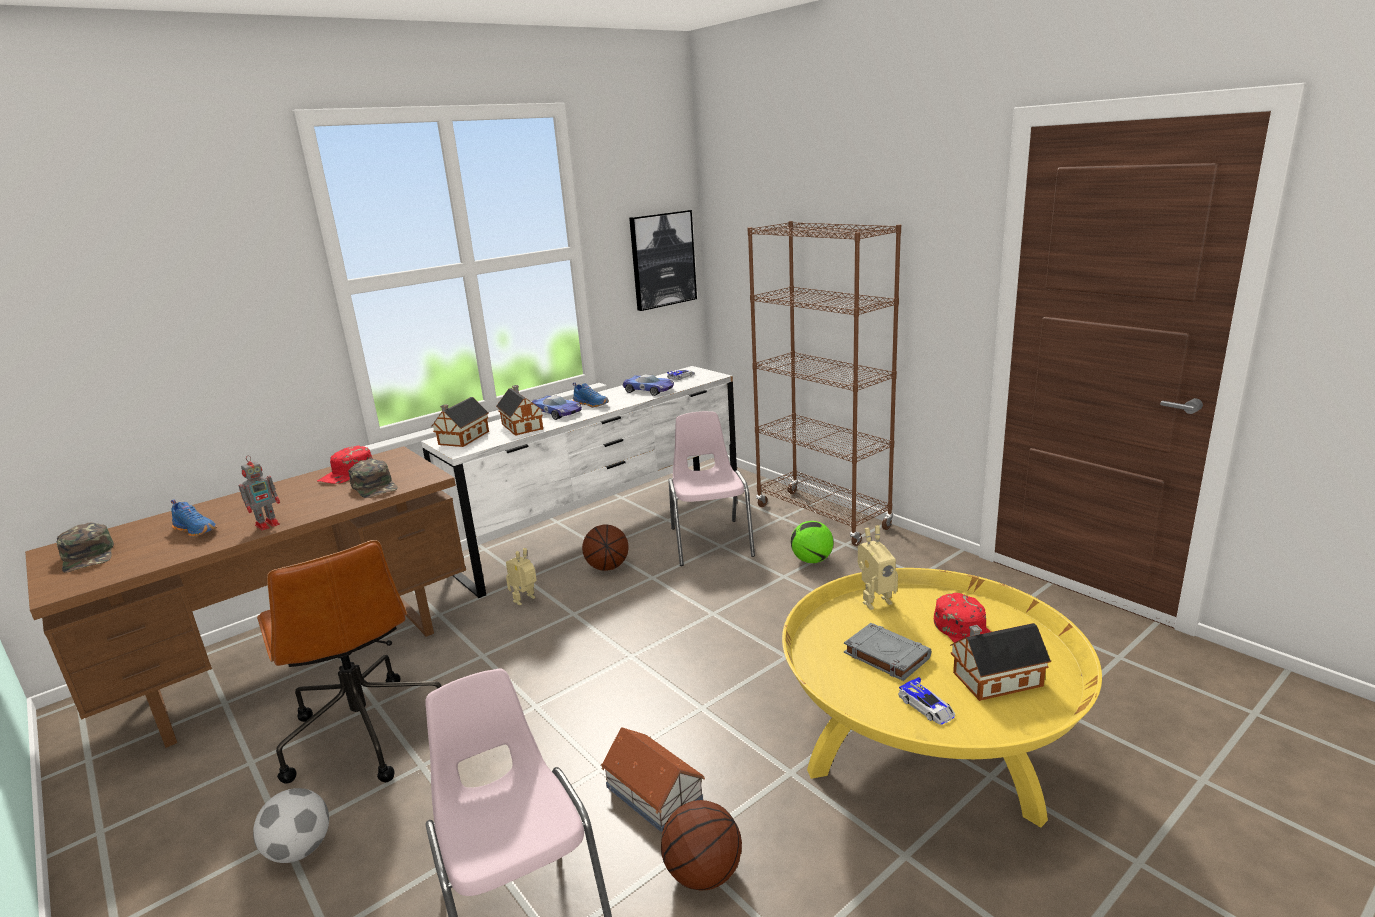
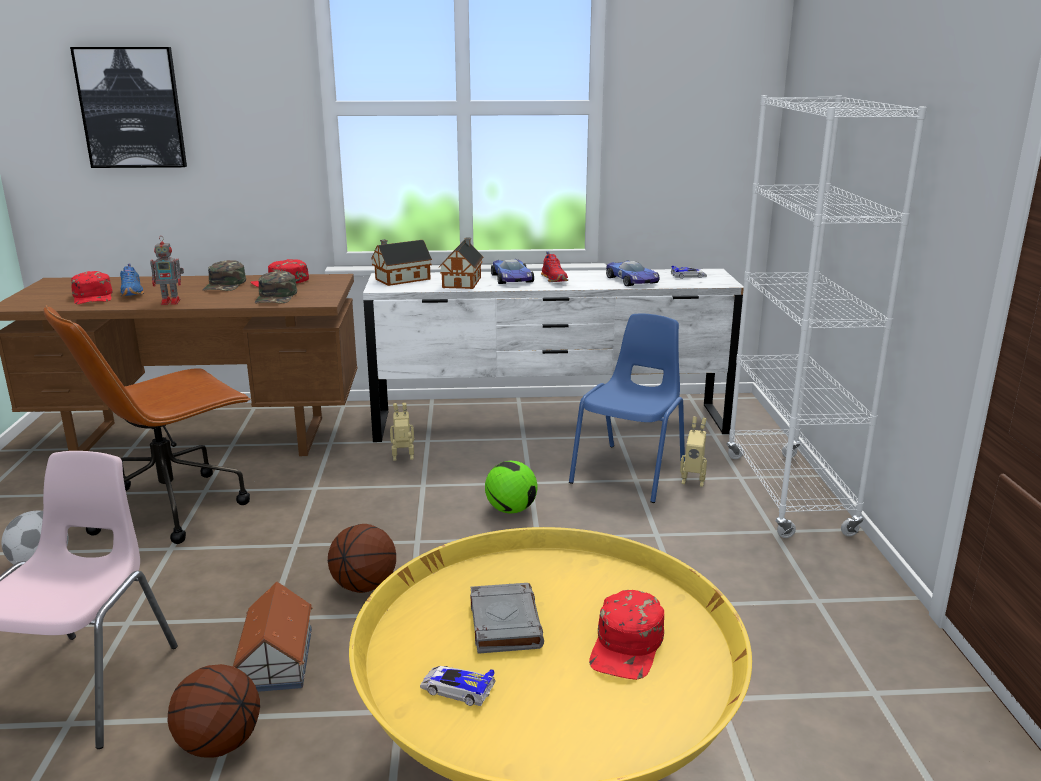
camera: 35 degrees right, 0 degrees up
(89, 556) = (60, 290): green cap -> green cap (225, 285)
(154, 548) = (93, 297): none -> red cap
(364, 732) = (172, 507): brown office chair -> brown office chair turned 45 degrees clockwise
(591, 404) = (555, 279): blue shoe -> red shoe
(607, 567) = (505, 457): basketball -> basketball (364, 585)
(662, 259) = (717, 132): picture -> picture (131, 108)
(710, 541) = (631, 472): pink chair -> blue chair
(811, 560) = (709, 532): football -> football (511, 509)
(822, 517) = (787, 494): brown bookcase -> white bookcase
(874, 600) = (587, 569): toy robot -> toy robot (693, 480)
(927, 707) = (456, 689): toy car -> toy car turned 105 degrees clockwise
(993, 679) = (569, 704): toy house -> none

